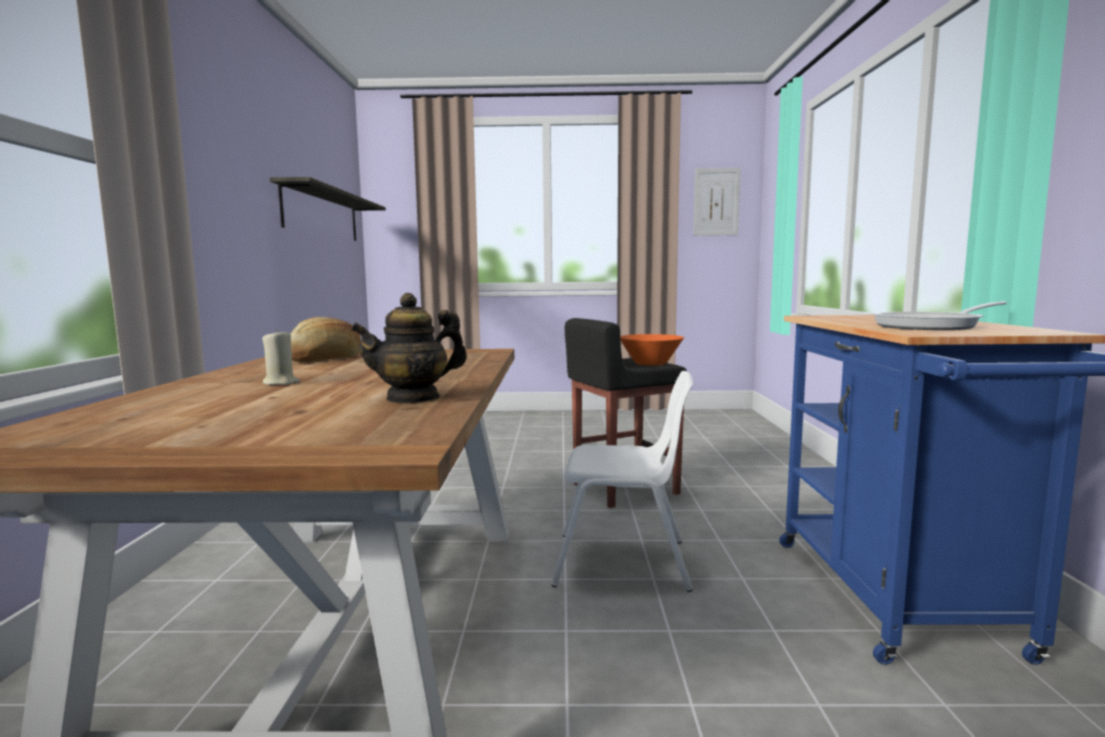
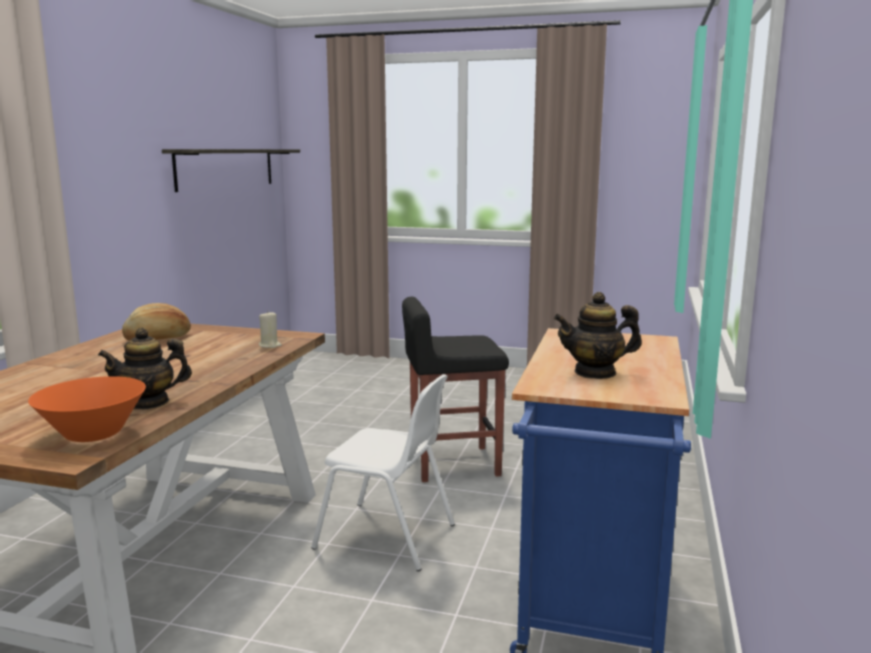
camera: 15 degrees right, 5 degrees up
(281, 383) = (89, 372): beige candle -> beige candle (270, 345)
(650, 364) = (475, 348): orange bowl -> orange bowl (93, 434)
(716, 202) = (649, 146): picture -> none
(932, 326) = (595, 373): frying pan -> teapot

